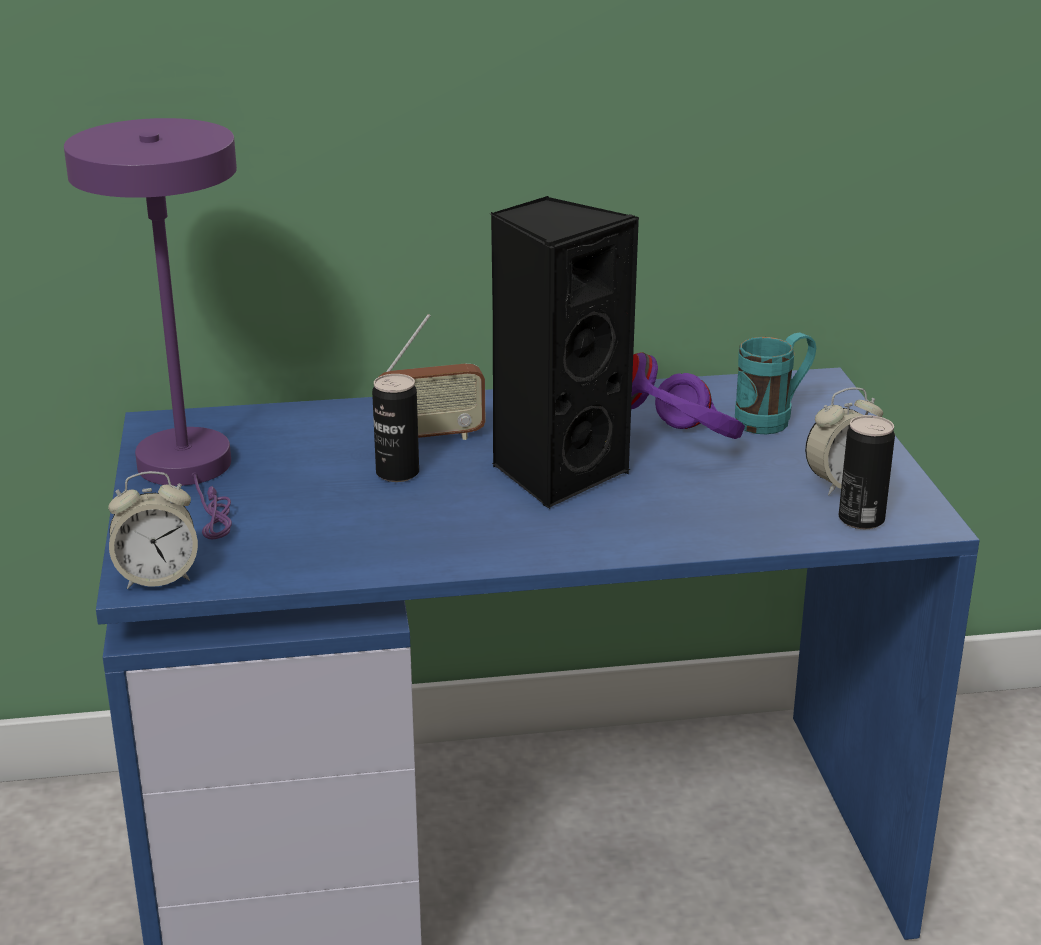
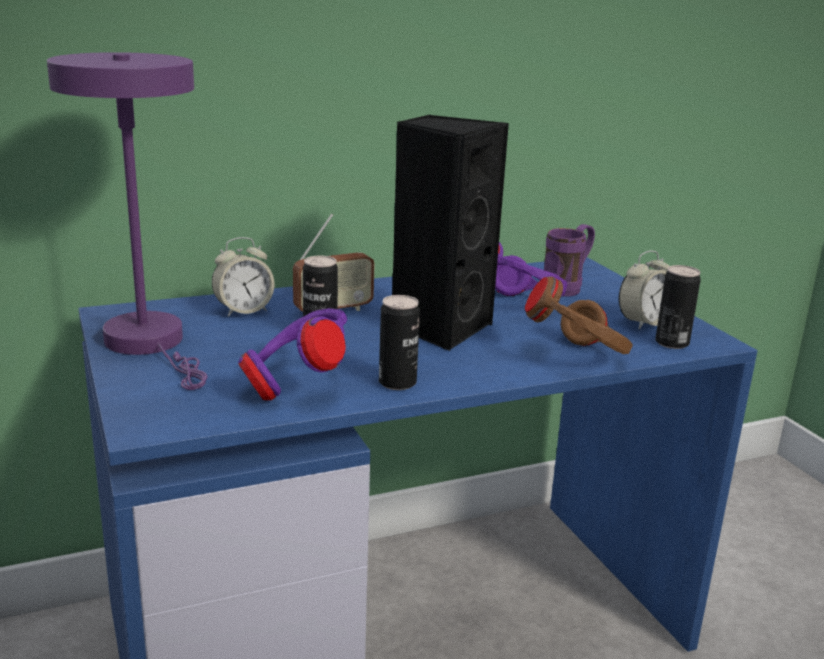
camera: 15 degrees left, 5 degrees down
(157, 577) = (155, 422): alarm clock -> alarm clock (243, 311)
(336, 542) = (297, 385): none -> purple headphones
(458, 549) = (397, 383): none -> can
(713, 533) = (578, 358): none -> brown headphones
(773, 420) = (567, 288): turquoise mug -> purple mug

